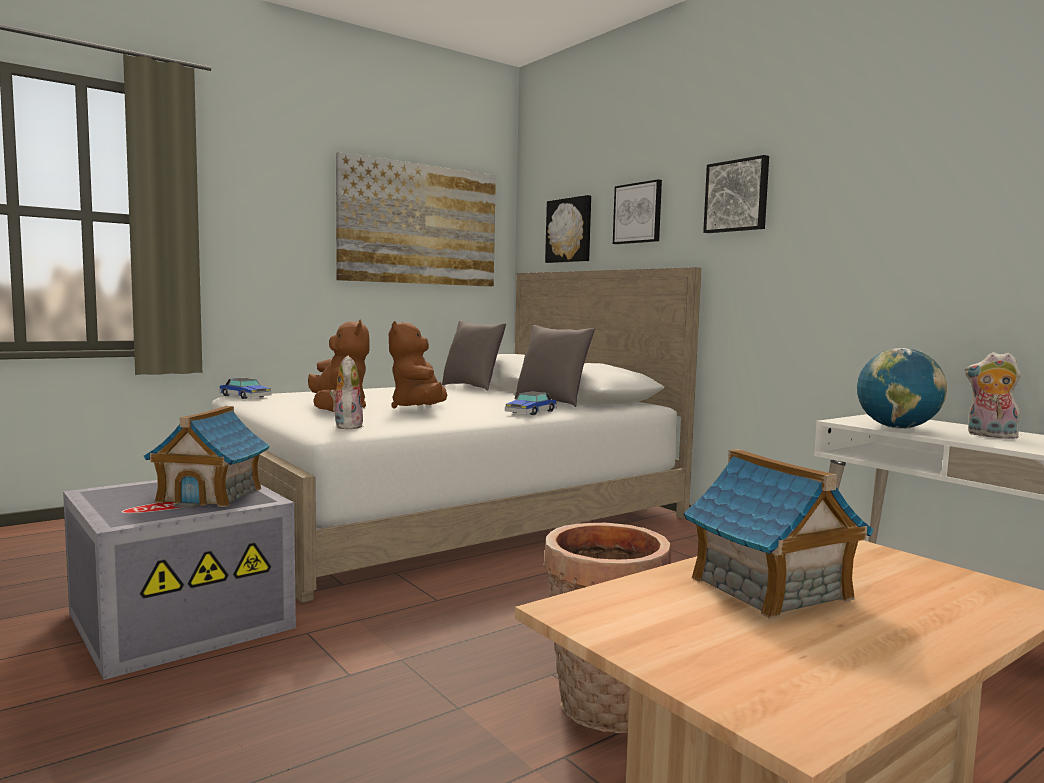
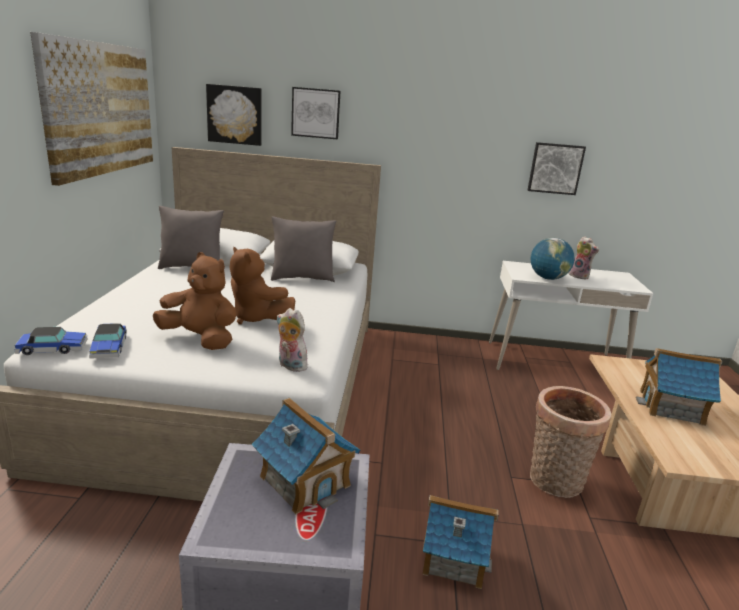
camera: 50 degrees left, 15 degrees up
(324, 682) = (453, 557): none -> toy house
(531, 412) = (330, 298): toy car -> toy car (109, 347)
(737, 196) = (410, 117): picture -> picture (555, 168)
(989, 436) = (580, 276): plush toy -> plush toy turned 120 degrees counterclockwise

